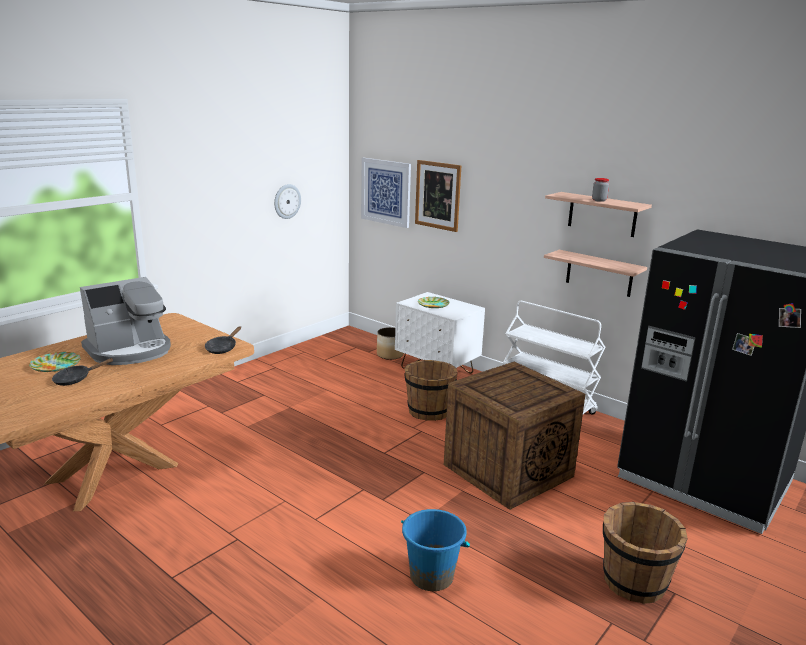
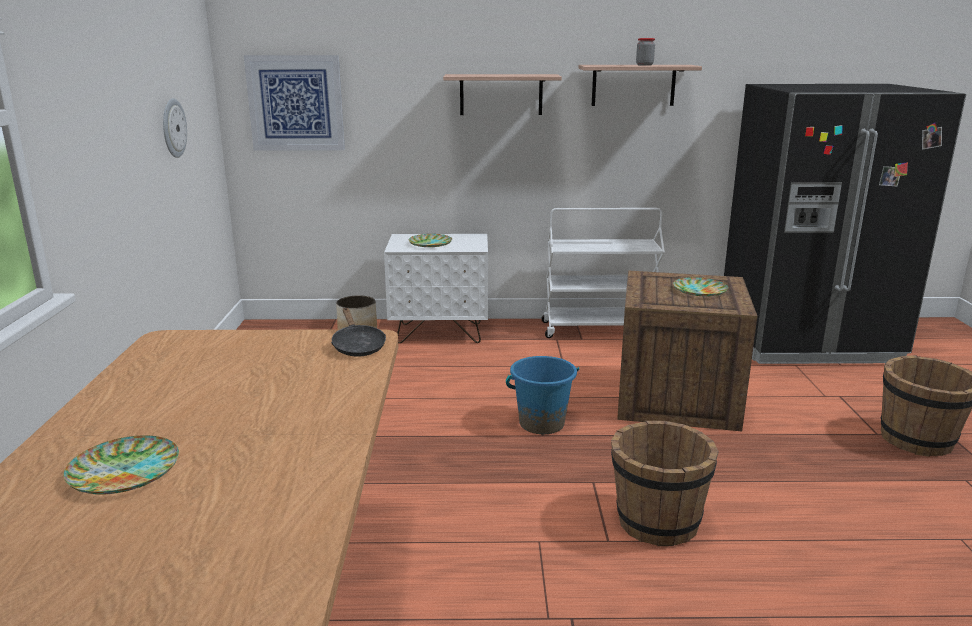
camera: 40 degrees left, 0 degrees up
(76, 379) = (228, 473): black frying pan -> none
(130, 351) = (216, 399): coffee machine -> none
(428, 411) = (507, 375): brown bucket -> brown bucket (656, 522)
(432, 576) = (805, 526): blue bucket -> blue bucket (541, 423)
(438, 195) = (391, 95): picture -> none
(524, 391) = (699, 290): none -> plate
(599, 273) = (634, 156): shelf -> shelf (501, 94)

